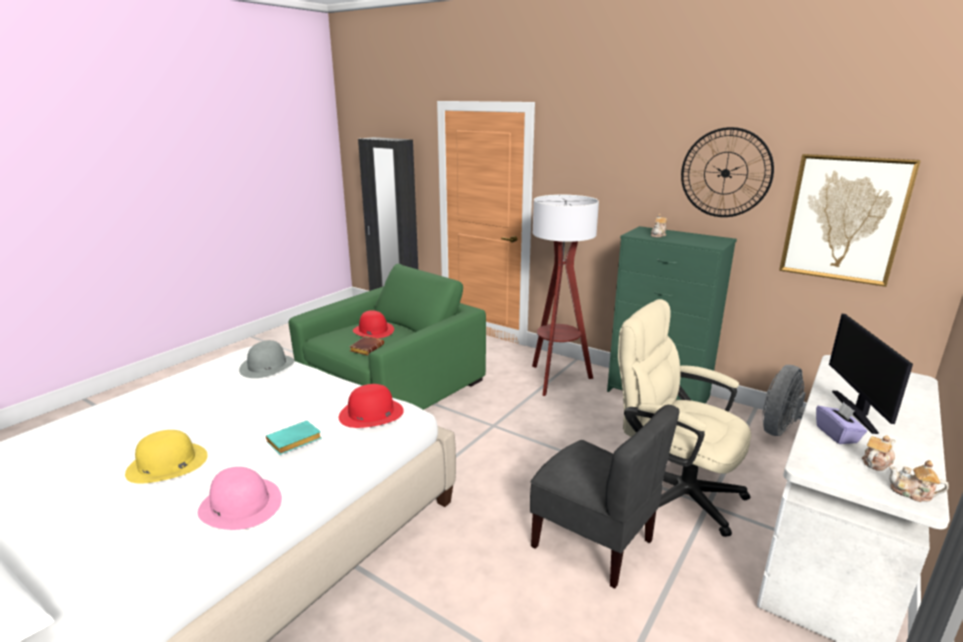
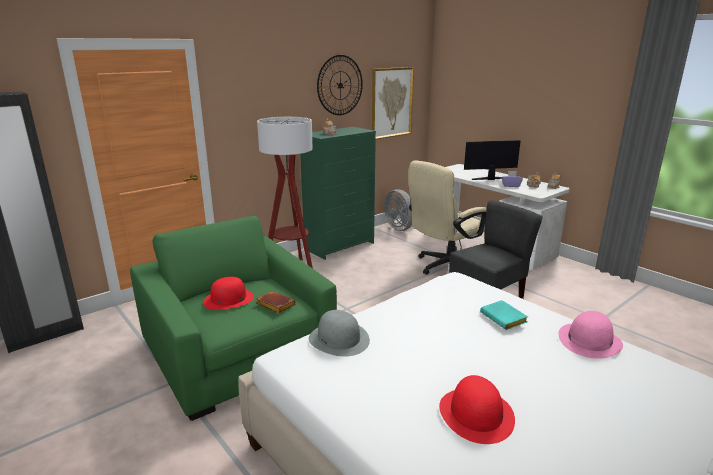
camera: 75 degrees left, 0 degrees up
(167, 464) = (541, 384): yellow hat -> none
(371, 413) = (460, 287): red hat -> red hat (476, 414)
(856, 411) = (490, 179): monitor -> monitor turned 150 degrees clockwise

